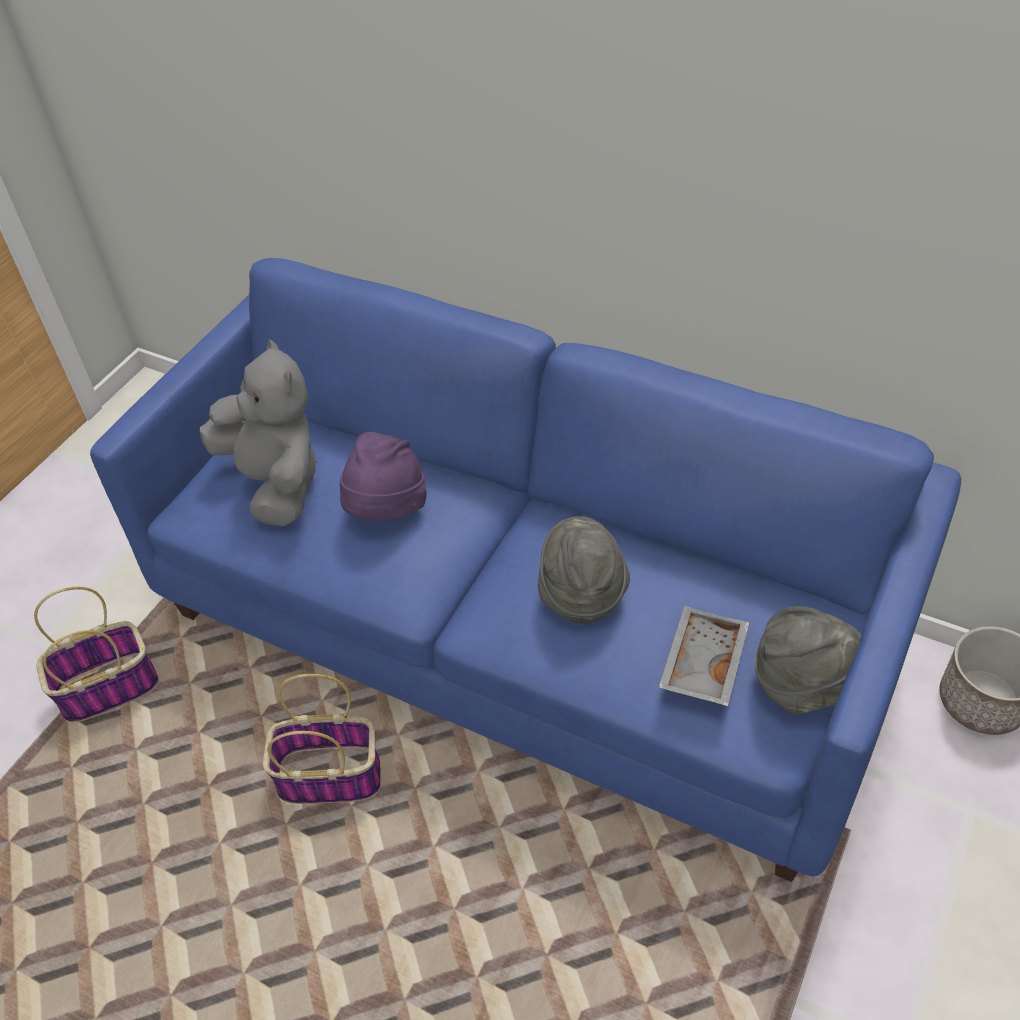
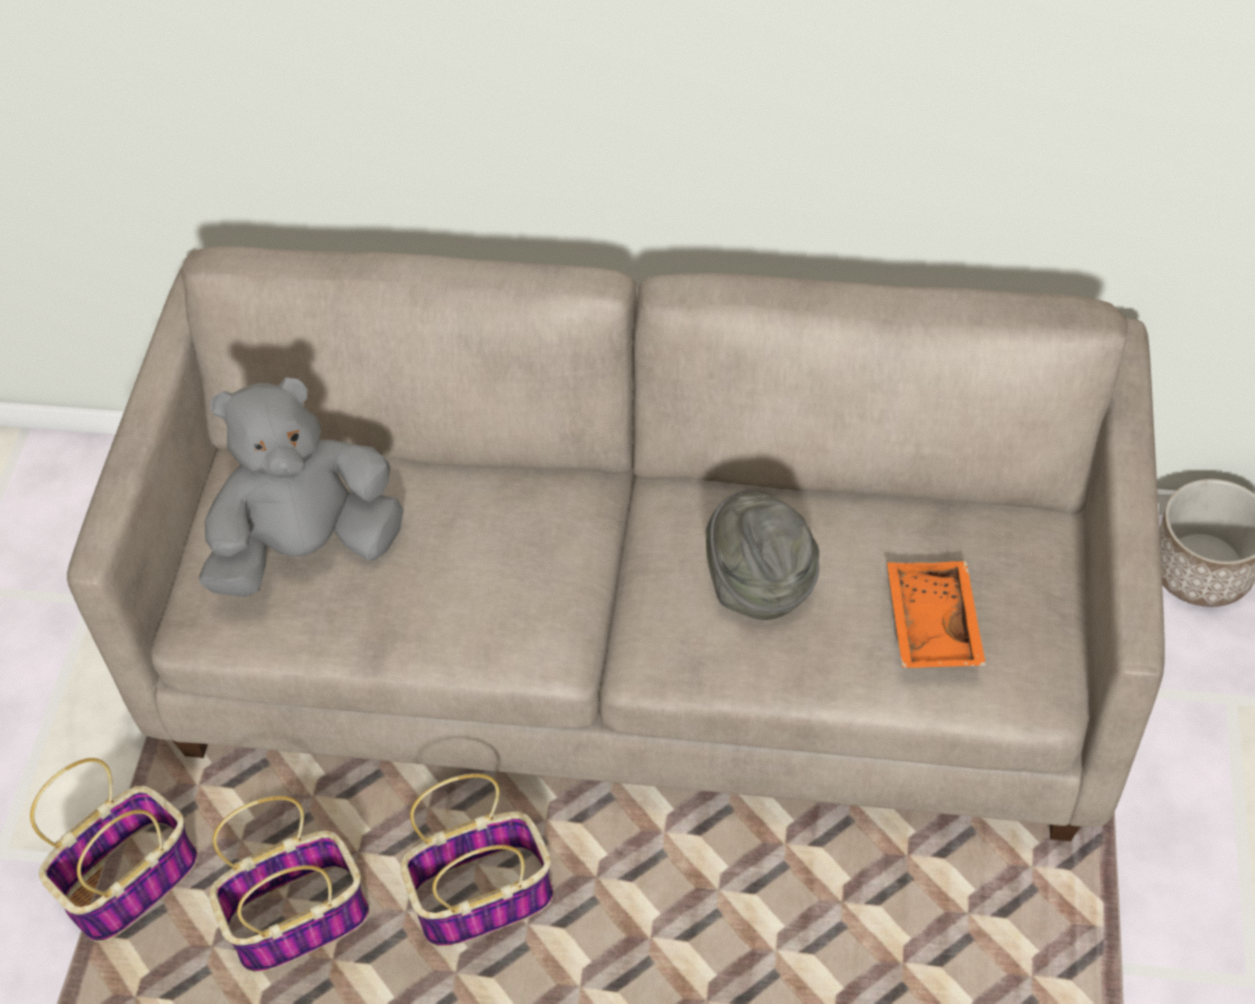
camera: 20 degrees left, 5 degrees up
(202, 750) = (300, 919): none -> basket
(276, 482) = (307, 548): grey plush toy -> grey plush toy turned 60 degrees counterclockwise
(386, 510) = (473, 545): purple hat -> none
(520, 628) = (639, 641): blue sofa -> beige sofa
(701, 663) = (930, 624): grey tray -> orange tray
(803, 684) = (1048, 615): grey hat -> none

